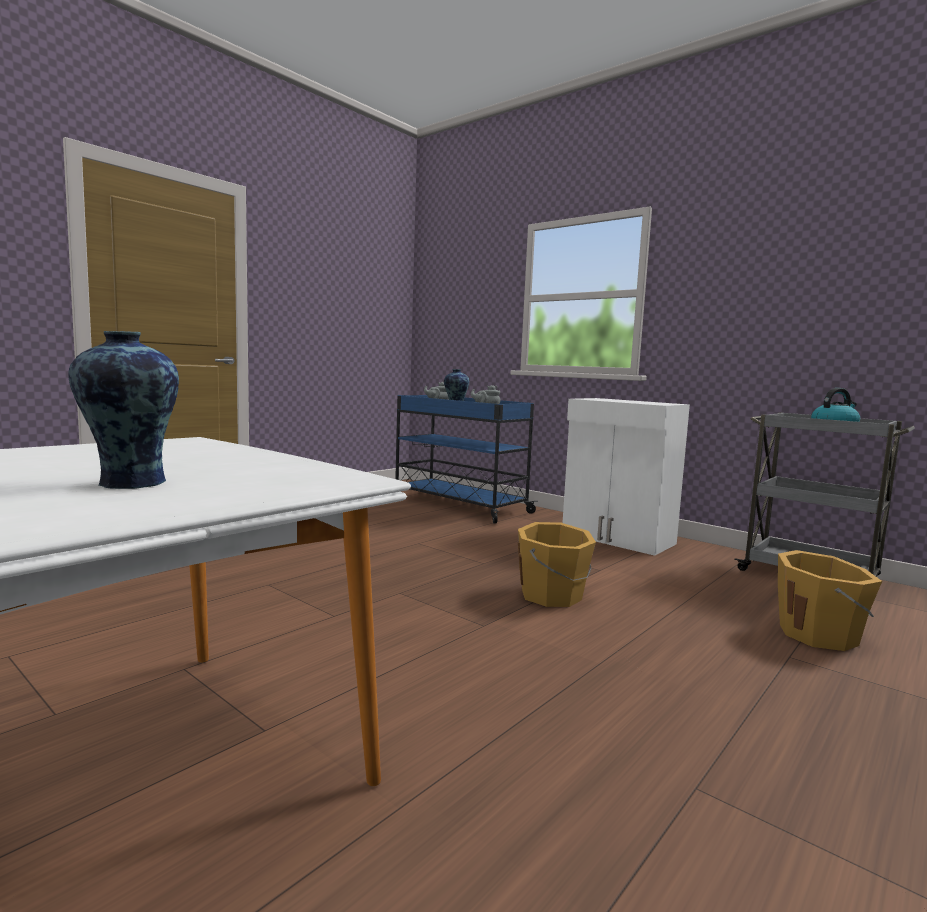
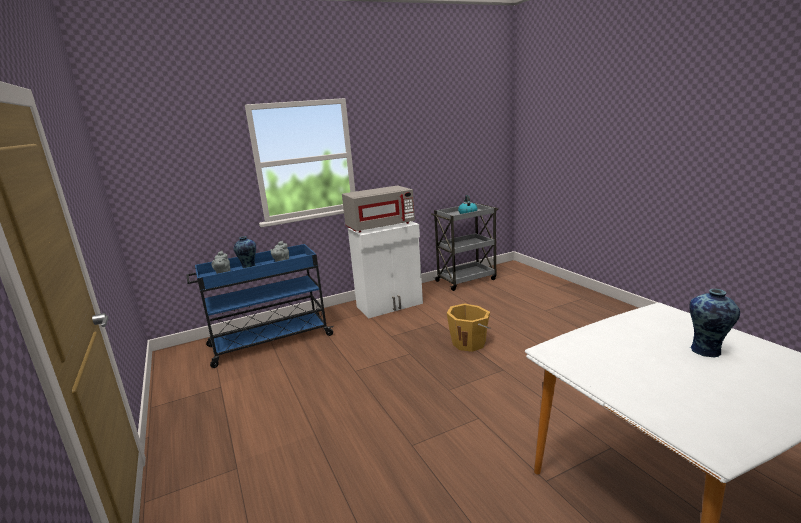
camera: 65 degrees left, 10 degrees up
(623, 400) = (380, 226): none -> grey microwave
(819, 635) = (527, 299): orange bucket -> none

